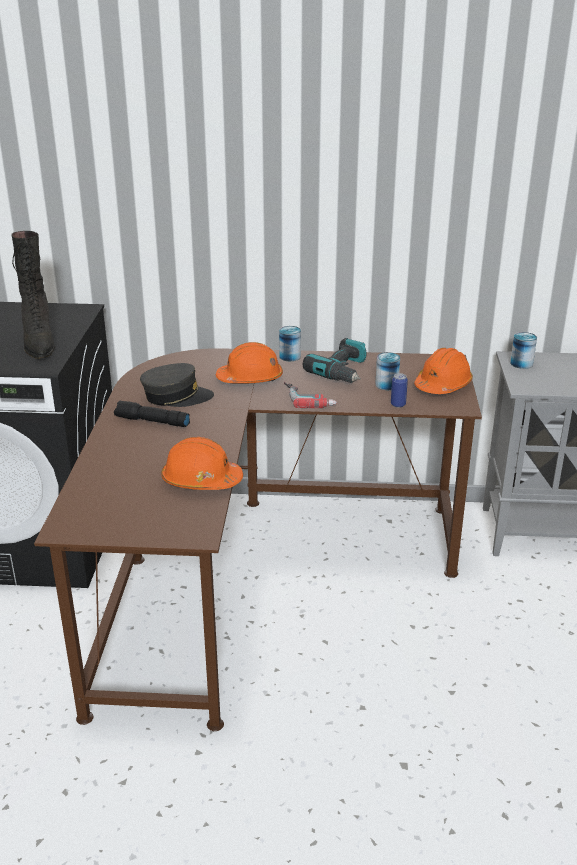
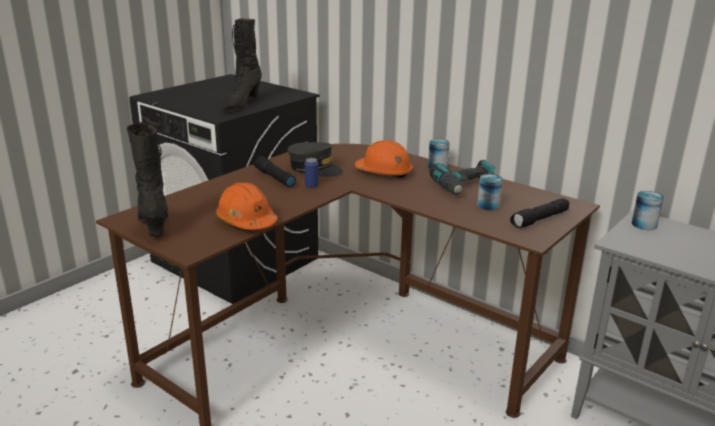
camera: 35 degrees right, 5 degrees down
(110, 520) = (154, 224): none -> black boot
(309, 397) = (409, 196): power drill -> none
(398, 404) = (476, 221): can -> can (311, 186)
(442, 385) = (540, 220): orange hard hat -> black flashlight

